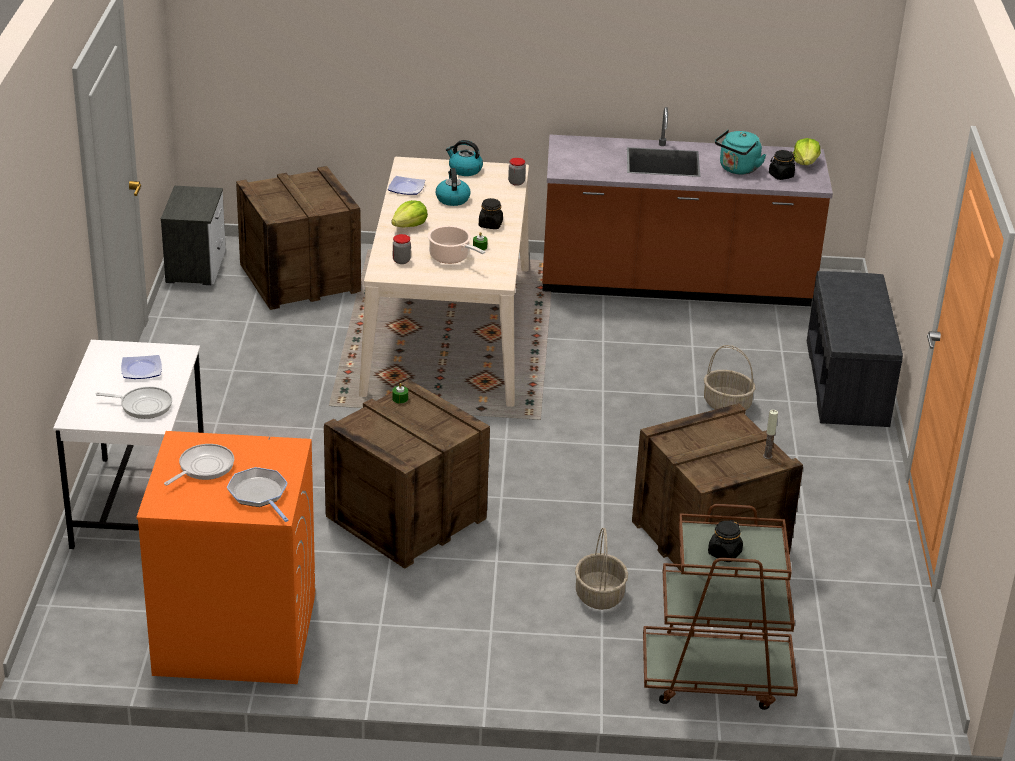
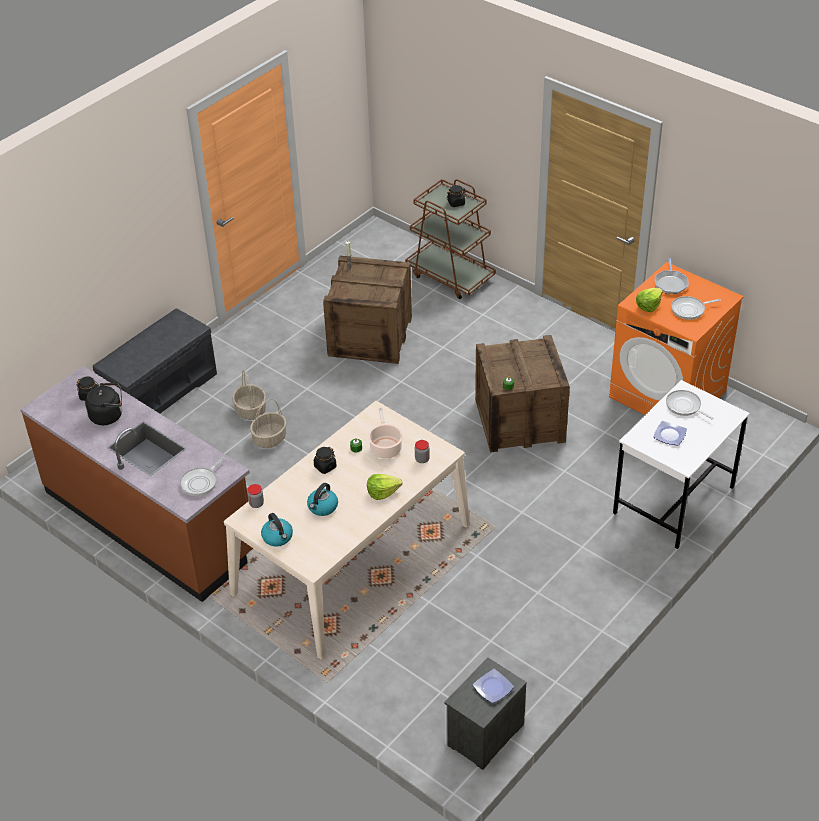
camera: 140 degrees left, 10 degrees up
(299, 277) = (411, 674): crate -> none
(407, 188) = (343, 536): plate -> plate (492, 688)
(575, 157) = (201, 482): none -> frying pan
(599, 595) = (461, 334): basket -> basket (269, 439)
(737, 169) = (108, 415): turquoise kettle -> black kettle
(805, 163) = (55, 400): lettuce -> lettuce (648, 305)

